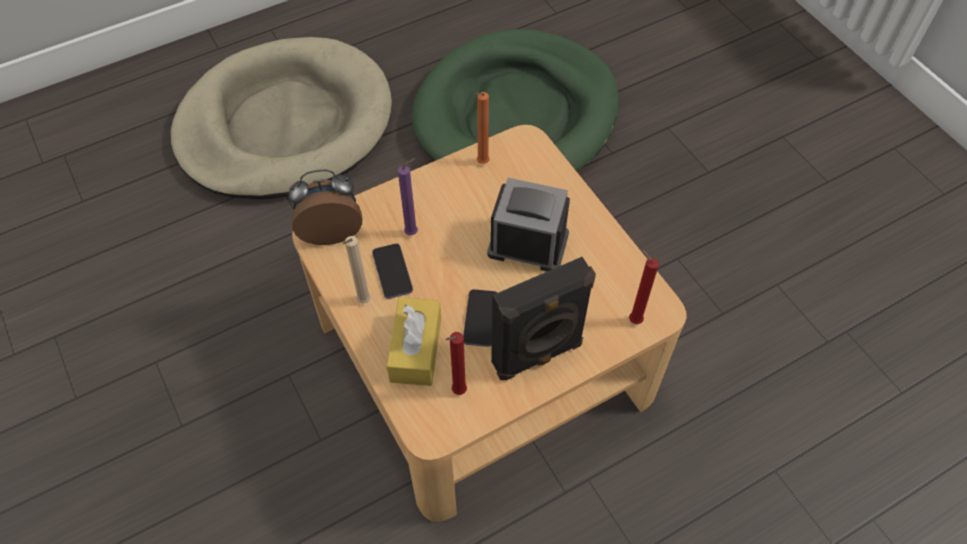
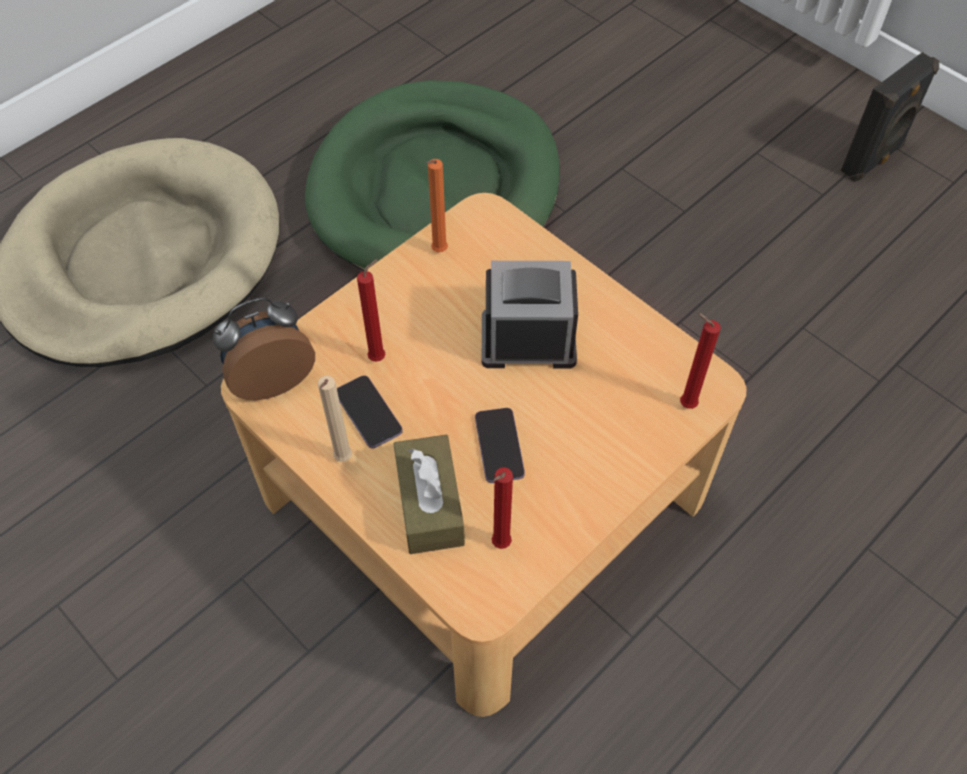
camera: 15 degrees left, 0 degrees up
(413, 232) = (379, 357): purple candle -> red candle
(416, 349) = (429, 504): yellow tissue box -> brown tissue box
(538, 355) = (585, 475): black speaker -> black speaker (873, 160)

